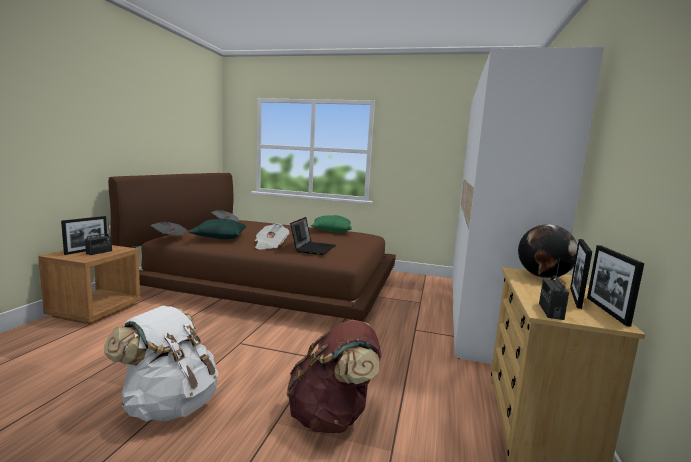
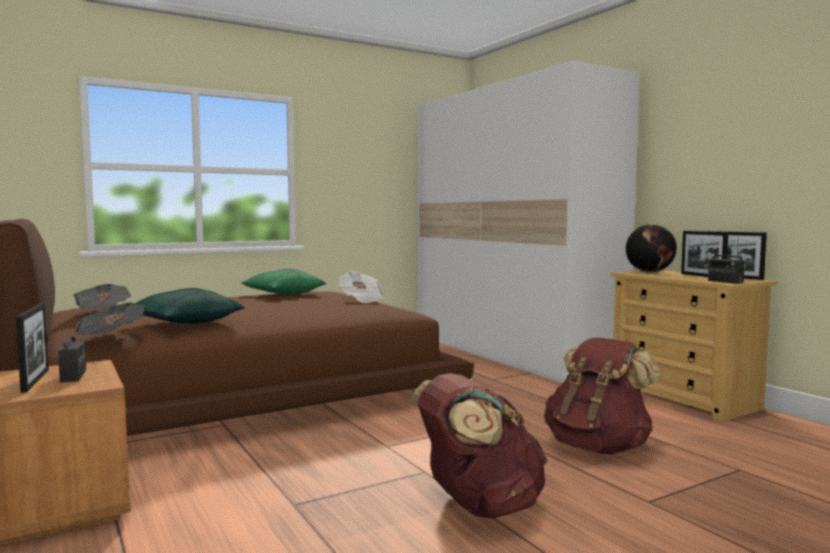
camera: 45 degrees left, 5 degrees down
(170, 404) = (478, 506): white backpack -> brown backpack
(270, 246) = (290, 317): newspaper -> newspaper (361, 300)
(313, 248) = (347, 309): laptop -> none

